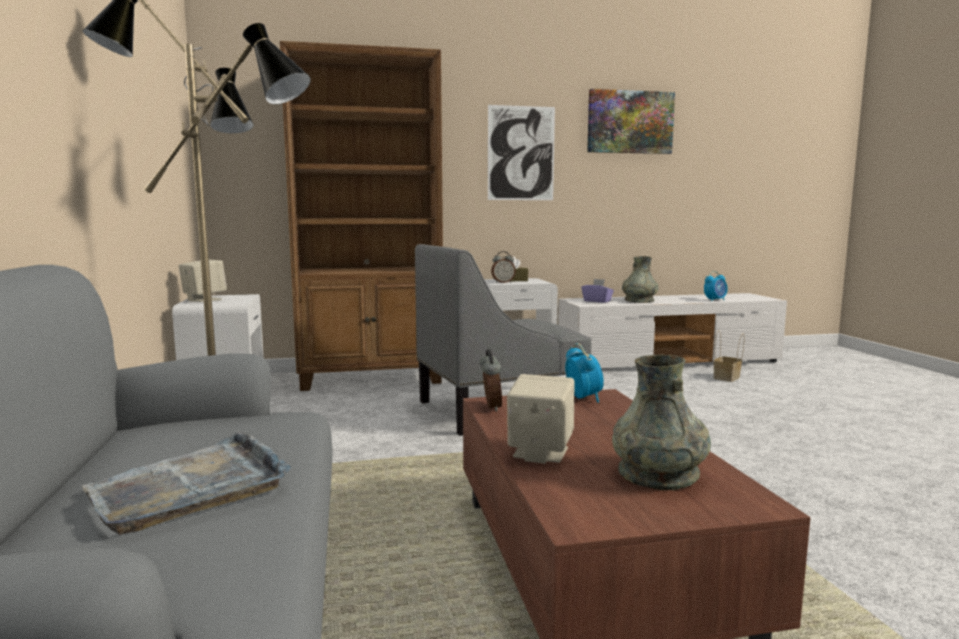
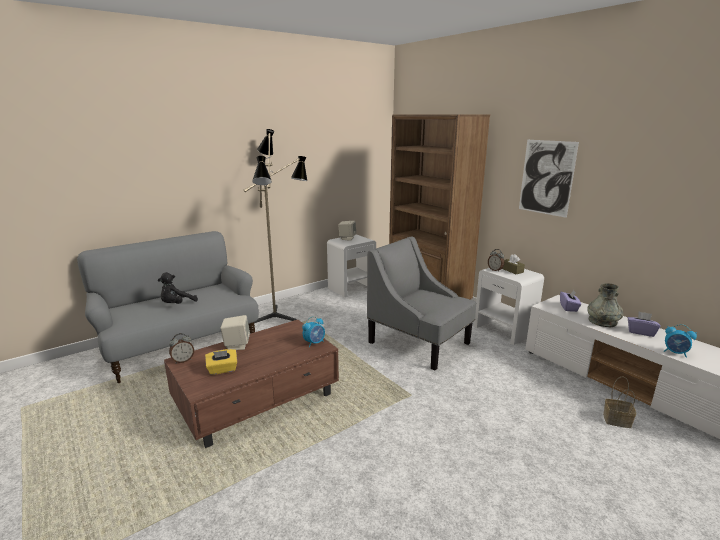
camera: 65 degrees right, 10 degrees up
(190, 487) = (177, 304): grey tray -> black plush toy
(490, 407) = (287, 326): alarm clock -> alarm clock (183, 360)
(630, 122) = (652, 157): picture -> none
(658, 474) = (222, 370): grey vase -> yellow tissue box
(669, 298) = (640, 332): none -> purple tissue box

